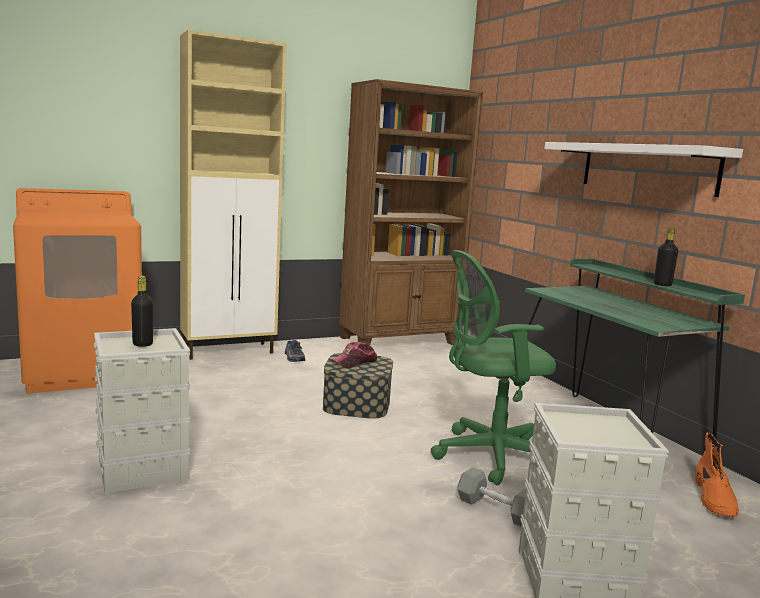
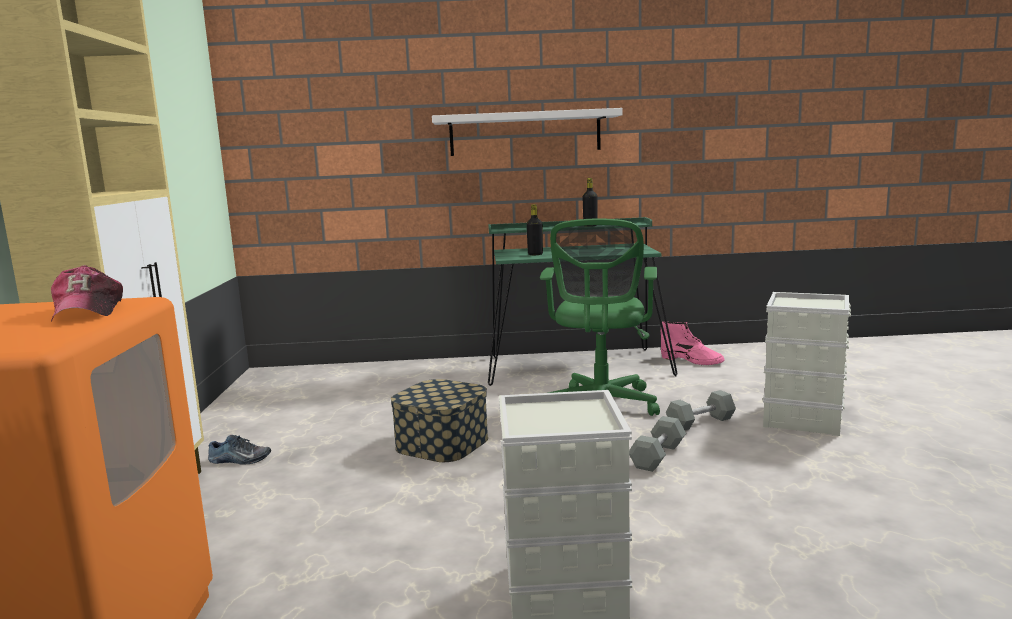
camera: 65 degrees left, 0 degrees up
(142, 344) = (553, 417): black bottle -> black bottle (535, 254)
(354, 362) = (433, 394): cap -> cap (88, 311)
(388, 490) = (657, 456): none -> grey dumbbell
(400, 341) = (258, 394): brown bookcase -> none
(714, 499) = (692, 361): orange boot -> pink boot

